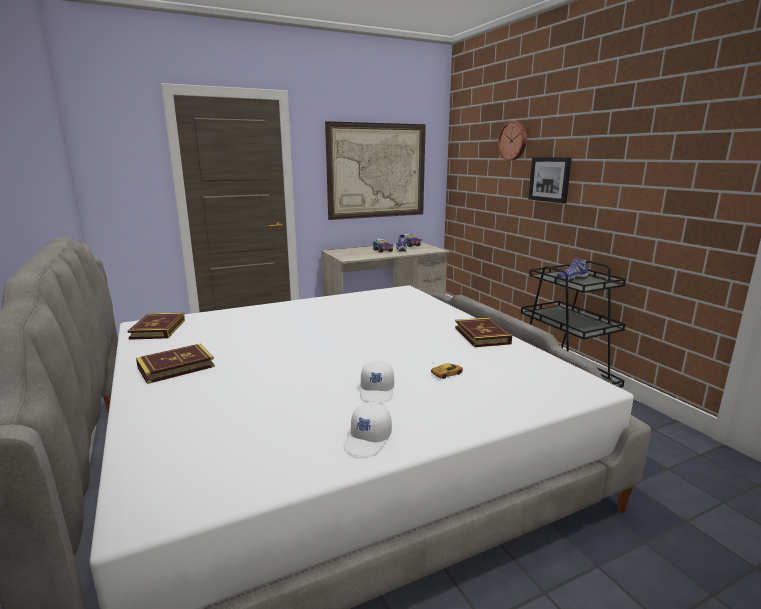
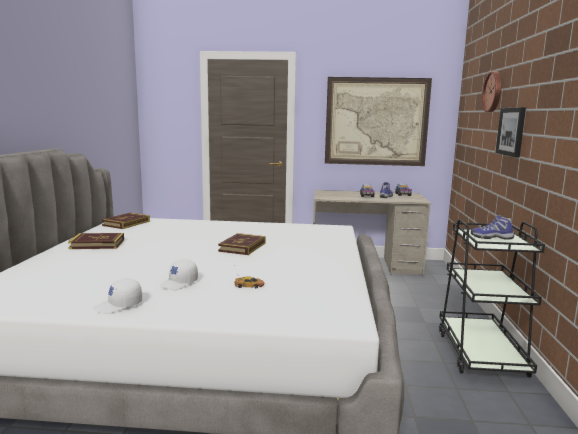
camera: 30 degrees right, 5 degrees down
(482, 335) = (333, 269): book -> book (242, 247)

